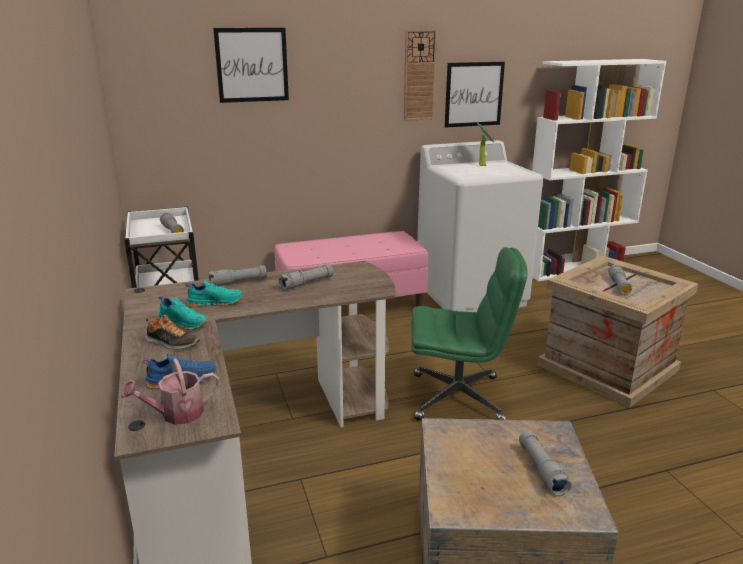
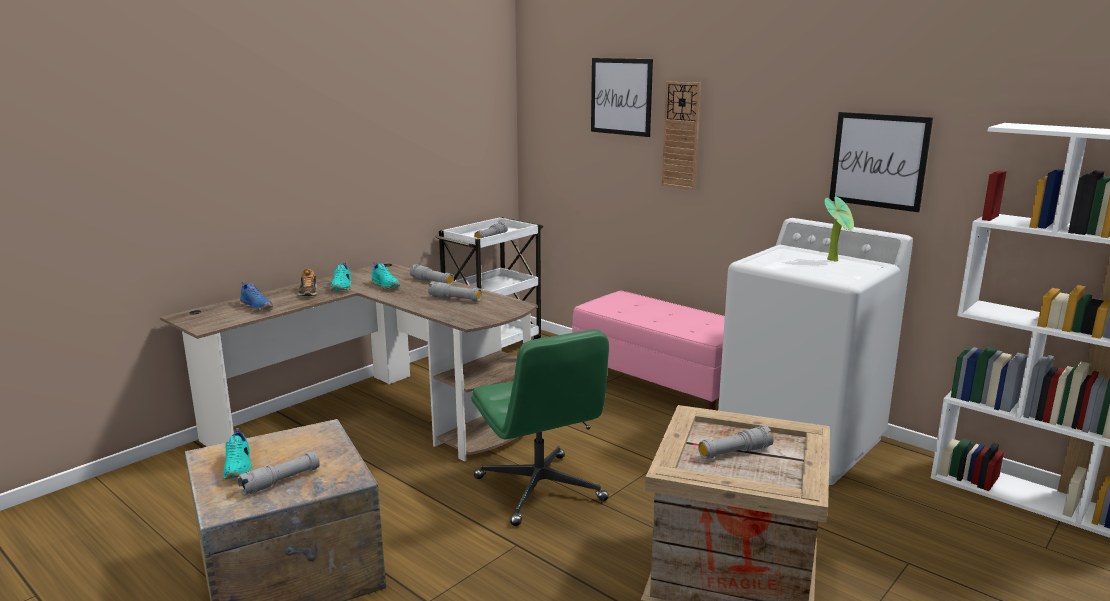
camera: 60 degrees right, 5 degrees down
(176, 414) = (211, 316): watering can -> none
(419, 75) = (798, 125): wall clock -> wall clock (681, 135)
(497, 492) = (239, 468): none -> turquoise shoe

